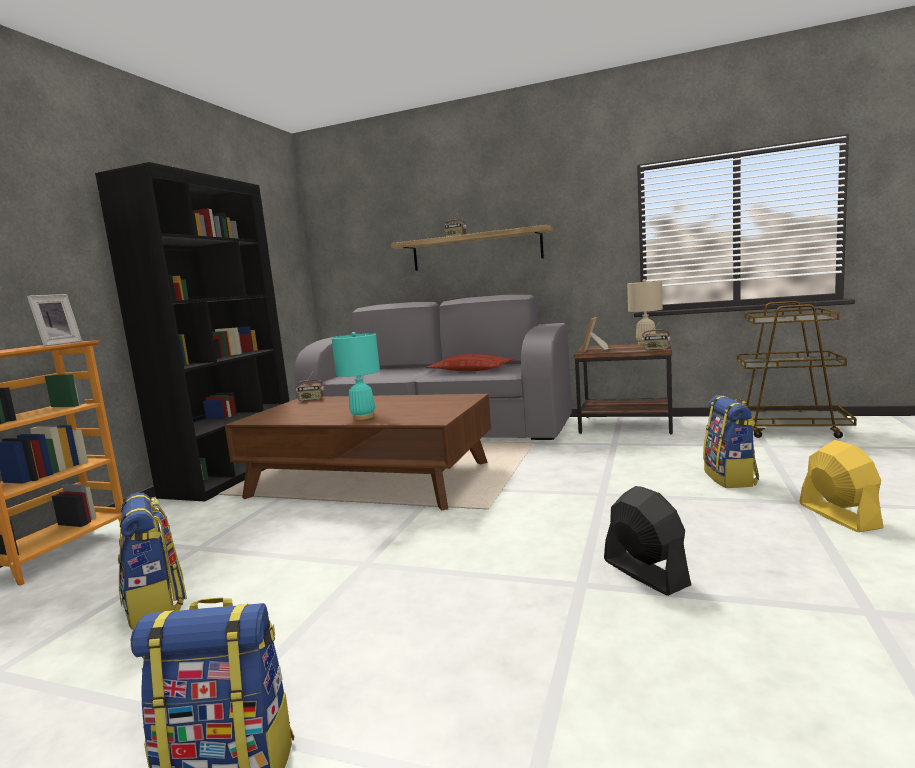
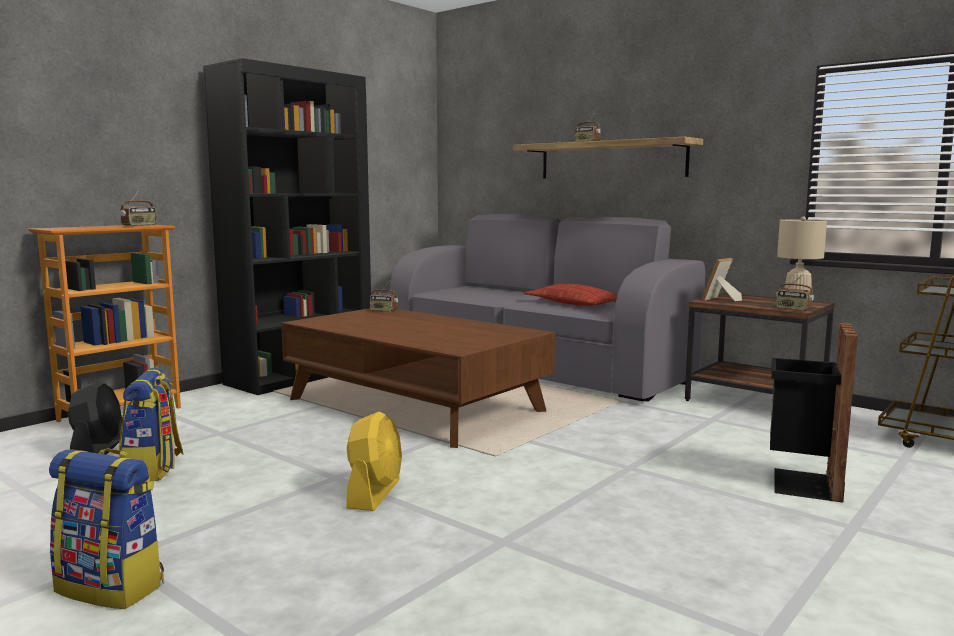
camera: 20 degrees right, 0 degrees up
(57, 344) = (139, 226): picture frame -> radio
(363, 417) = (401, 335): turquoise table lamp -> none
(645, 572) = (577, 547): black fan -> black fan (97, 452)
(731, 478) = (802, 484): backpack -> black trash can
(838, 515) = (878, 550): yellow fan -> yellow fan (374, 493)

